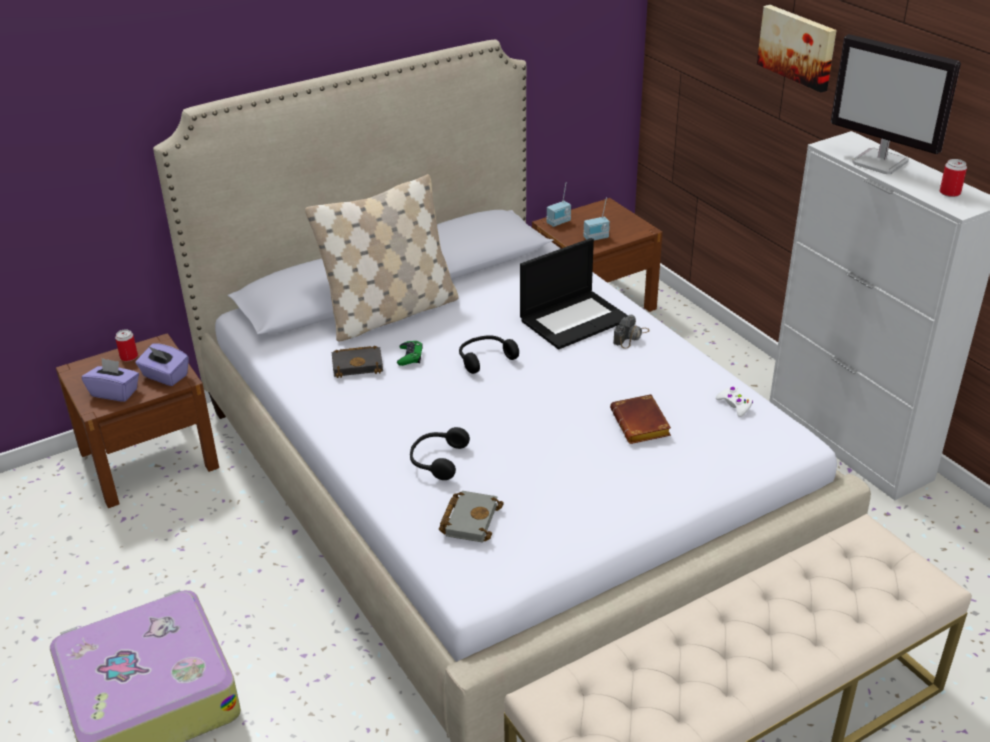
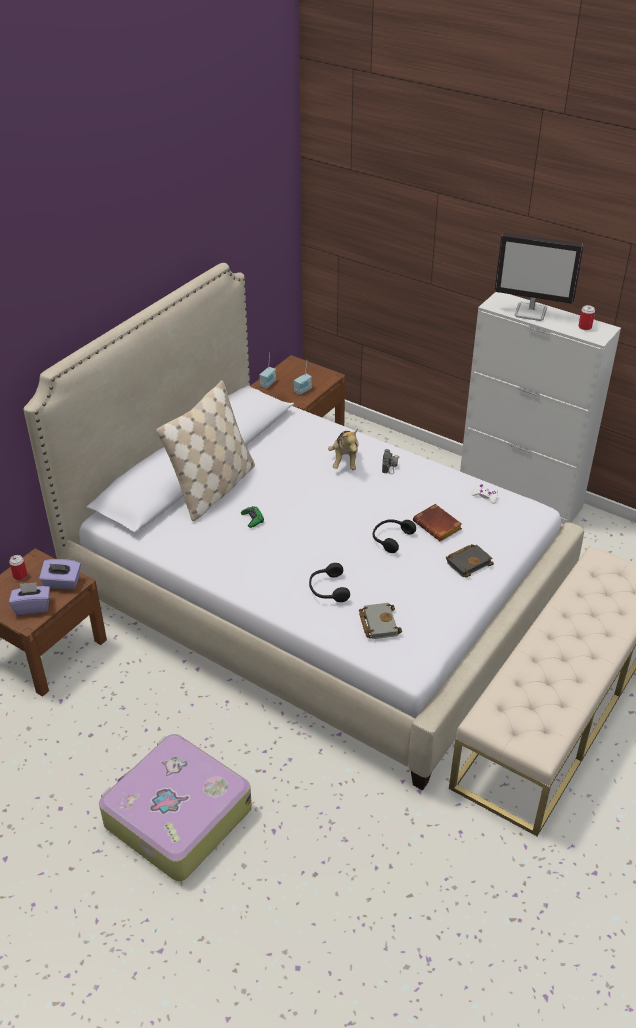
camera: 25 degrees left, 5 degrees up
(358, 364) = (221, 535): black book -> black book (469, 562)
(485, 358) = (306, 506): black headphones -> black headphones (391, 538)
(574, 319) = (345, 461): laptop -> plush toy
(798, 47) = (444, 235): picture -> none

